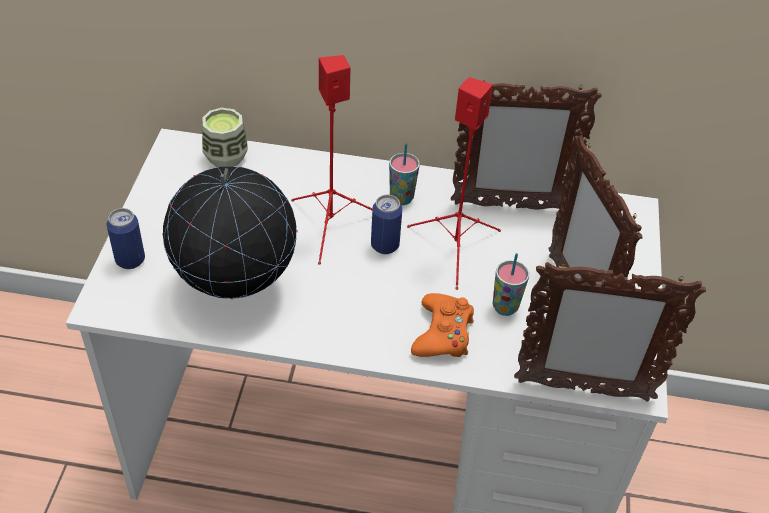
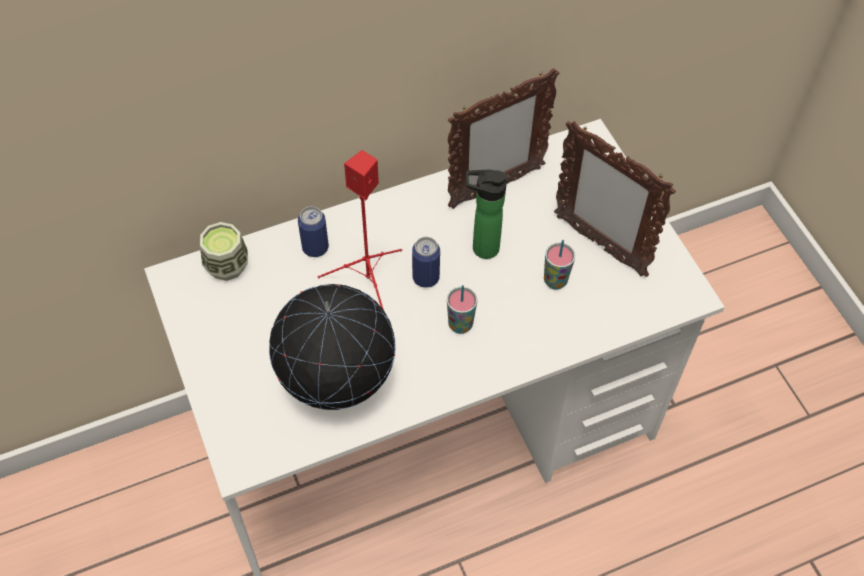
camera: 30 degrees left, 10 degrees up
(130, 260) = (228, 410): can -> can (315, 248)
(401, 198) = (406, 226): cup -> cup (460, 325)
(443, 334) = (526, 331): orange game controller -> none
(455, 247) = (481, 248): red speaker -> bottle
(582, 389) = (655, 318): picture frame -> none

